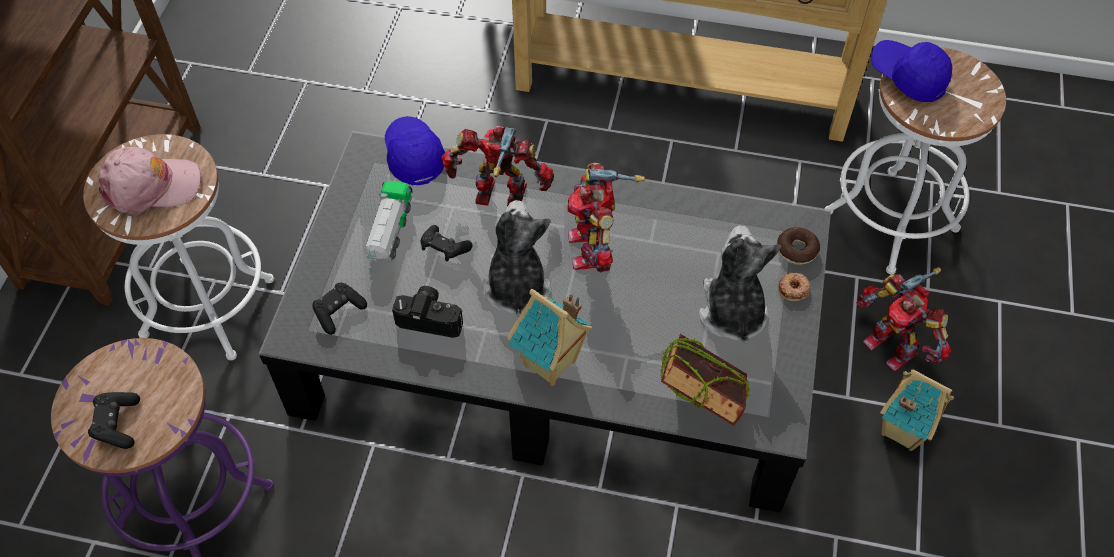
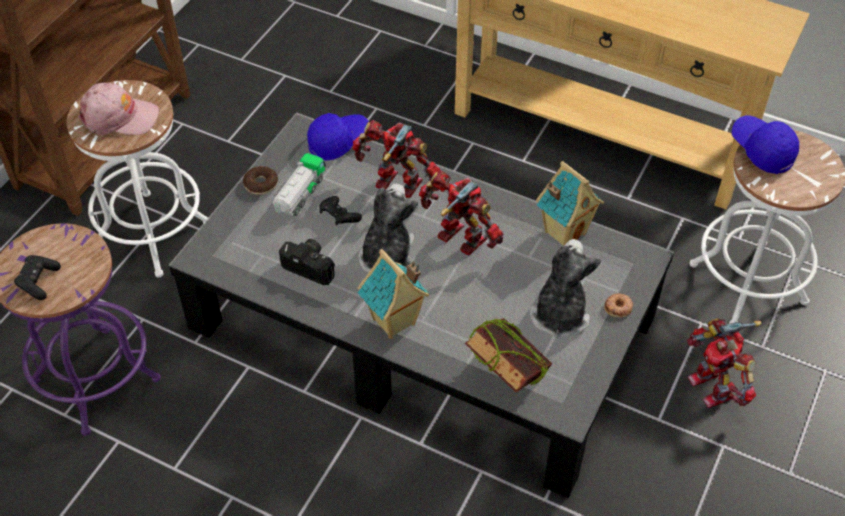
camera: 15 degrees right, 5 degrees down
(339, 312) = (240, 247): black game controller -> none
(414, 157) = (338, 141): blue cap -> blue cap turned 60 degrees clockwise
(593, 248) = (459, 241): toy robot -> toy robot turned 120 degrees clockwise
(796, 250) = (632, 277): donut -> donut (261, 184)
(902, 429) = (699, 456): toy house -> toy house (564, 231)

